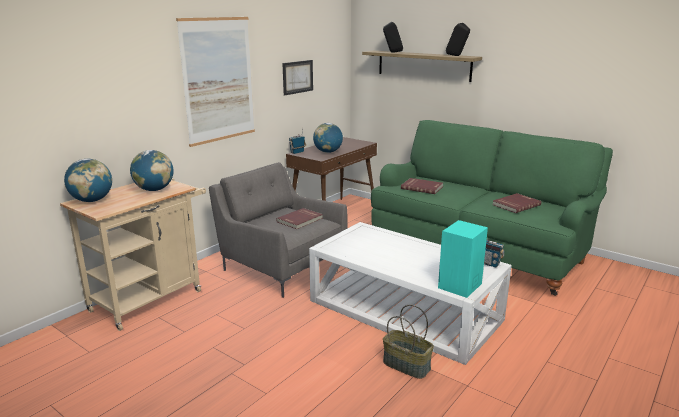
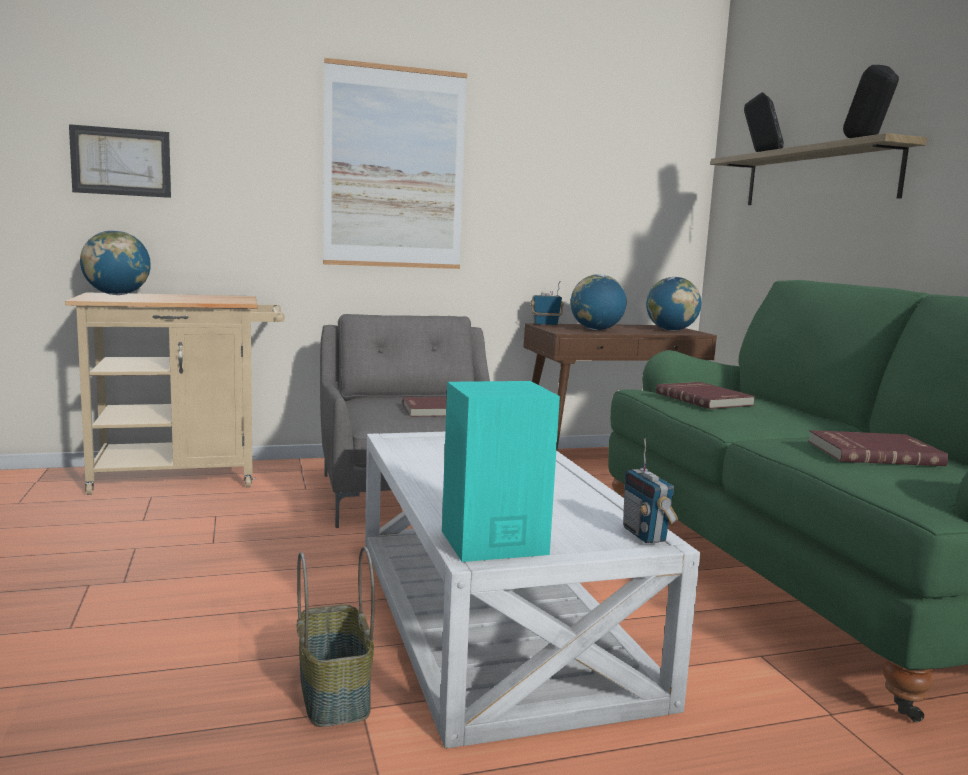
camera: 35 degrees right, 10 degrees down
(154, 190) = (206, 299): globe -> globe (671, 330)
(297, 77) = (572, 194): picture -> picture (121, 162)

